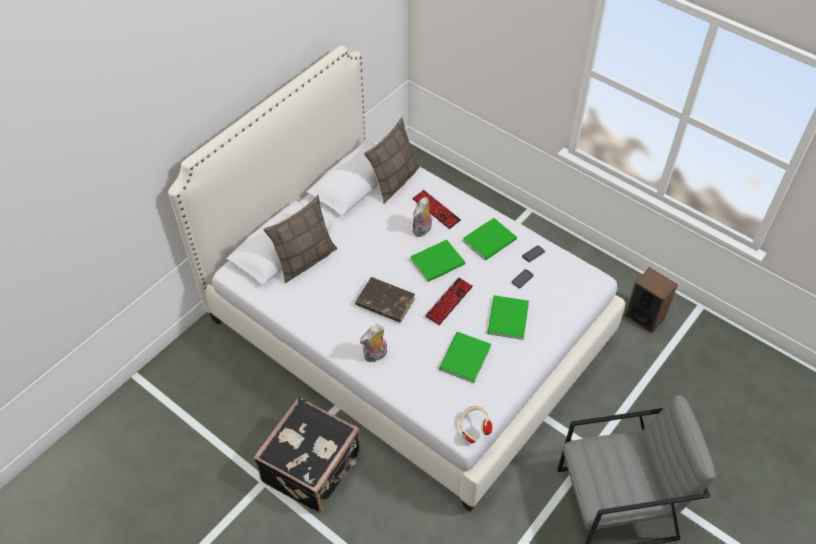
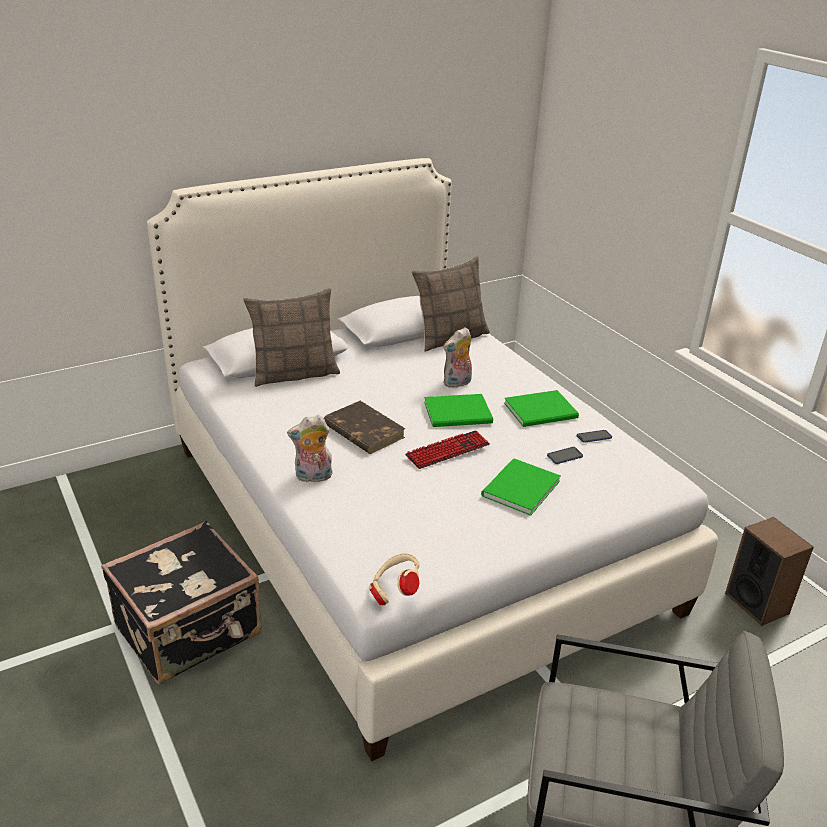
camera: 20 degrees right, 20 degrees down
(436, 210) = (486, 370): keyboard -> none
(463, 358) = (429, 510): green book -> none

